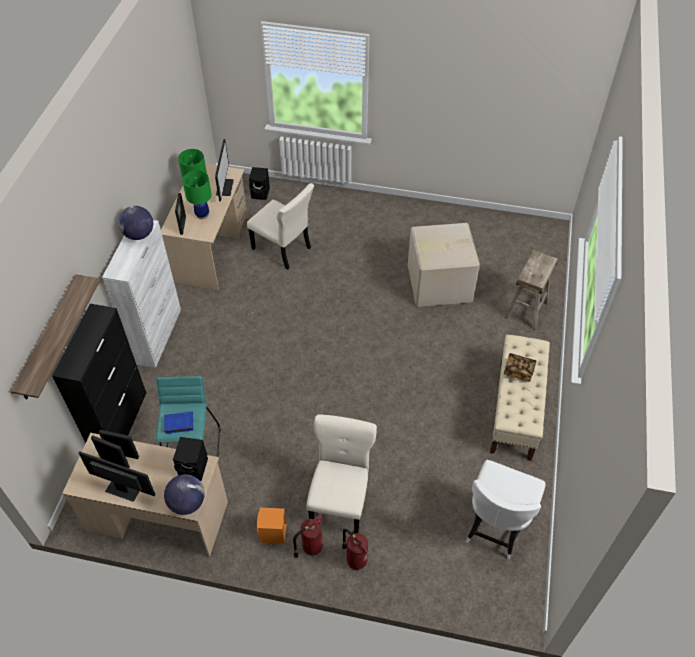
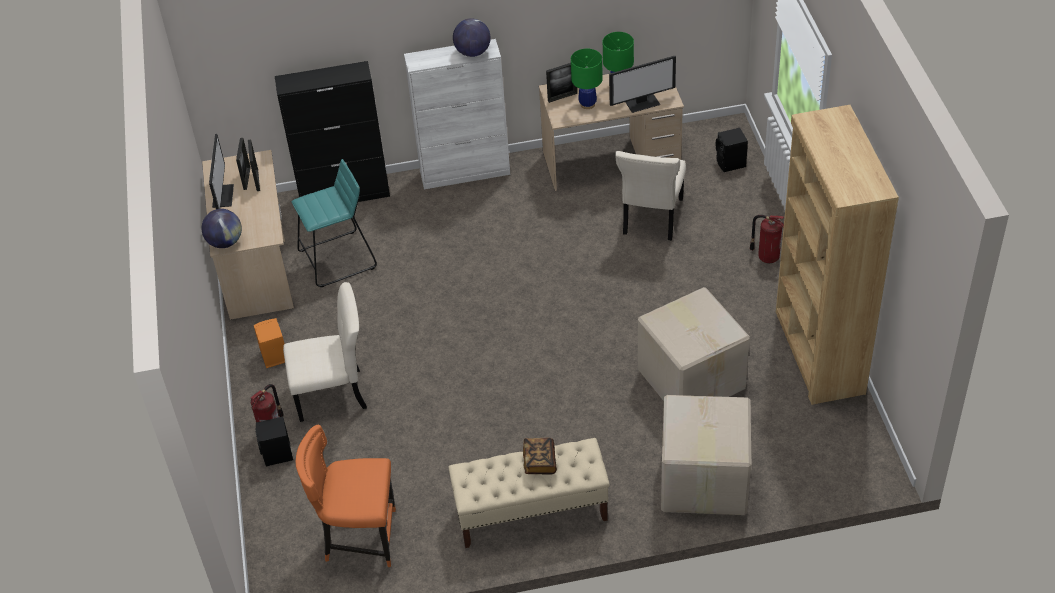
camera: 70 degrees right, 5 degrees down
(48, 338) = (294, 47): shelf -> none
(178, 424) = (316, 206): blue book -> none
(194, 468) = (263, 232): black speaker -> black speaker (277, 455)
(311, 547) = (270, 390): fire extinguisher -> fire extinguisher (767, 256)
(449, 218) = (818, 352): none -> brown bookcase
(495, 528) = (359, 538): white chair -> orange chair
(526, 310) = (702, 481): beige stool -> cardboard box

